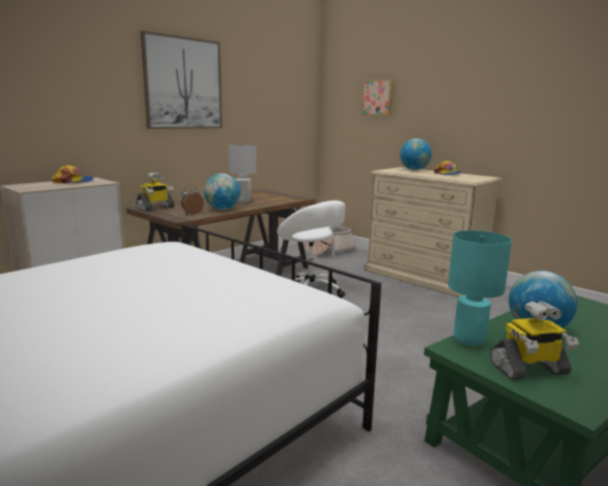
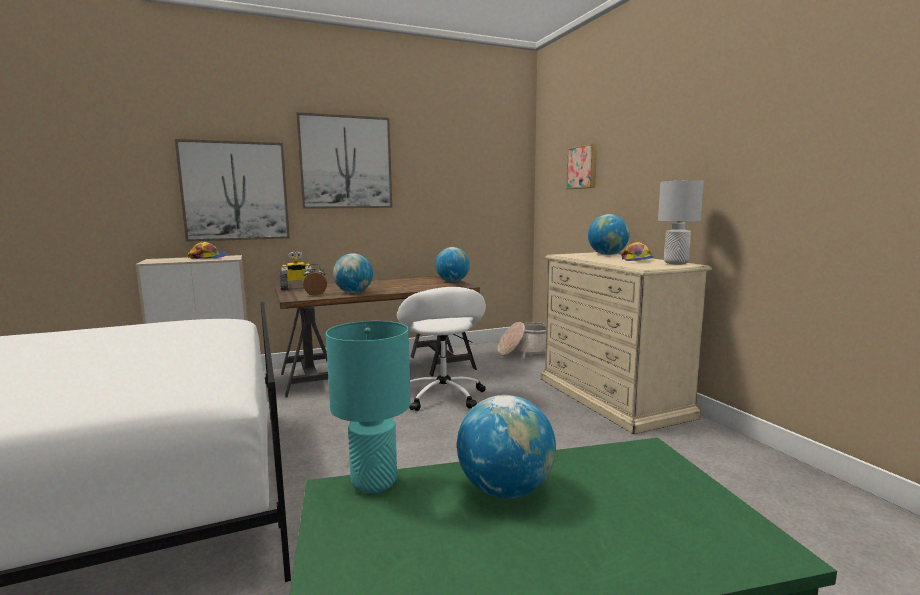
camera: 25 degrees right, 5 degrees down
(85, 110) = (235, 191): none -> picture
(243, 202) = (393, 286): grey table lamp -> grey table lamp (676, 264)
(282, 195) = (452, 281): none -> globe
(529, 369) = (376, 547): toy robot -> none

